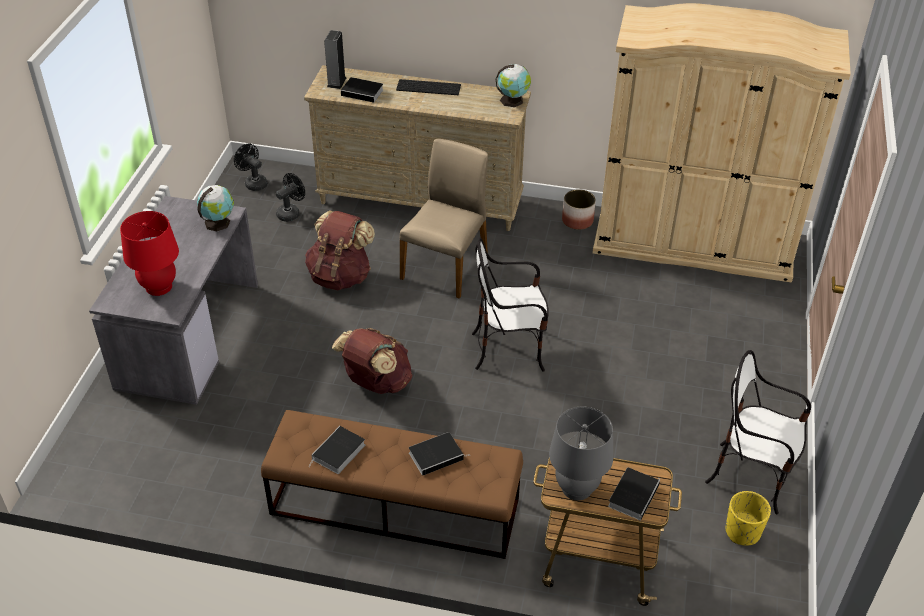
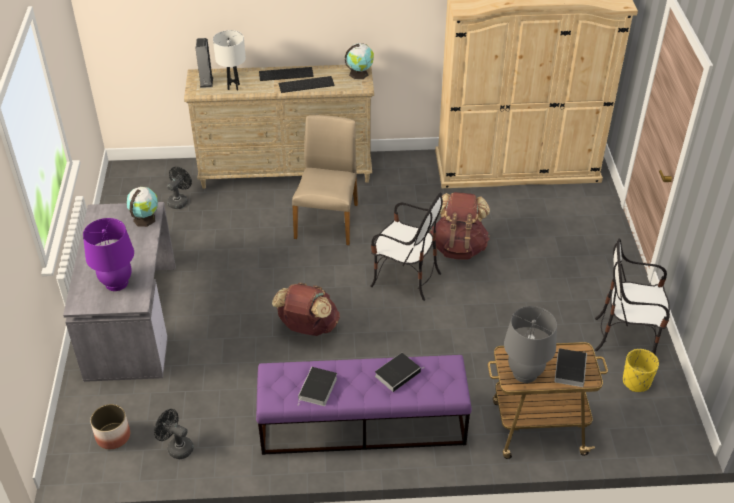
camera: 15 degrees left, 0 degrees up
(159, 286) = (116, 283): red table lamp -> purple table lamp
(253, 183) = (136, 181): black fan -> black fan (176, 447)
(340, 276) = (243, 246): brown backpack -> brown backpack (458, 247)
(363, 92) = (233, 87): book -> white table lamp
(394, 506) = (362, 424): brown bench -> purple bench
(447, 102) = (306, 84): none -> keyboard
(509, 349) = (405, 278): chair -> chair turned 135 degrees counterclockwise
(577, 220) = (419, 164): planter -> planter (113, 436)

